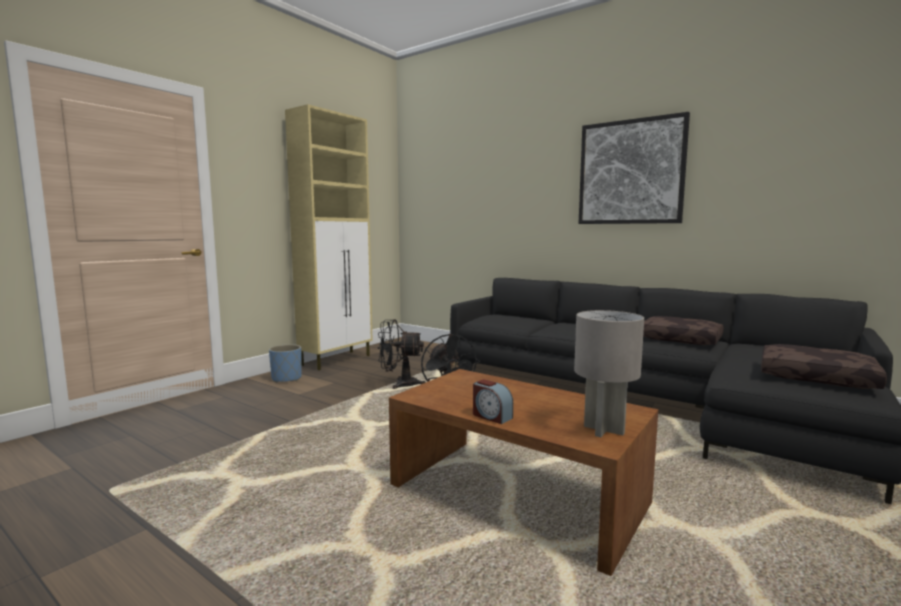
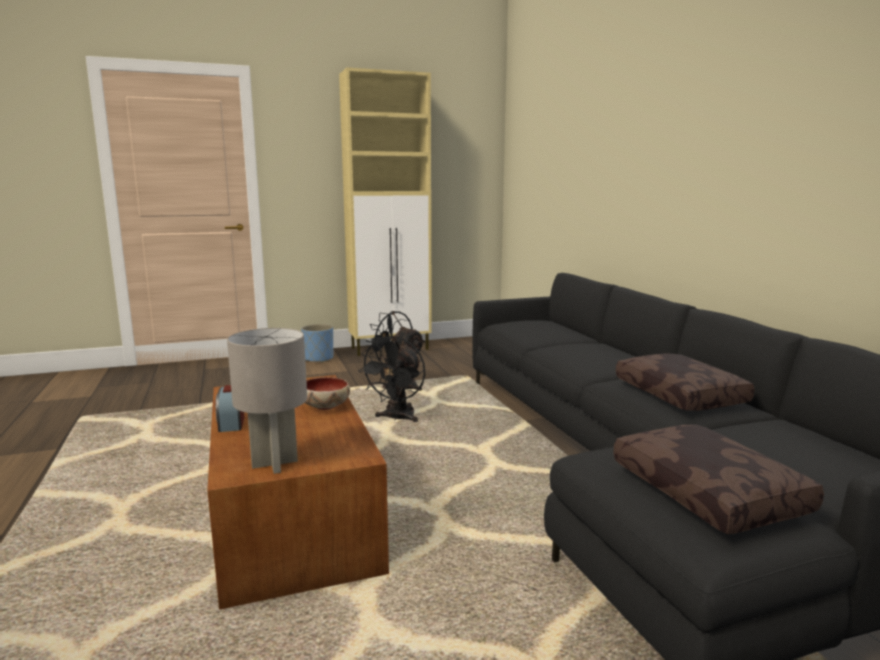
camera: 35 degrees right, 5 degrees up
(520, 389) = (324, 407): none -> bowl
(630, 172) = (711, 124): picture -> none

